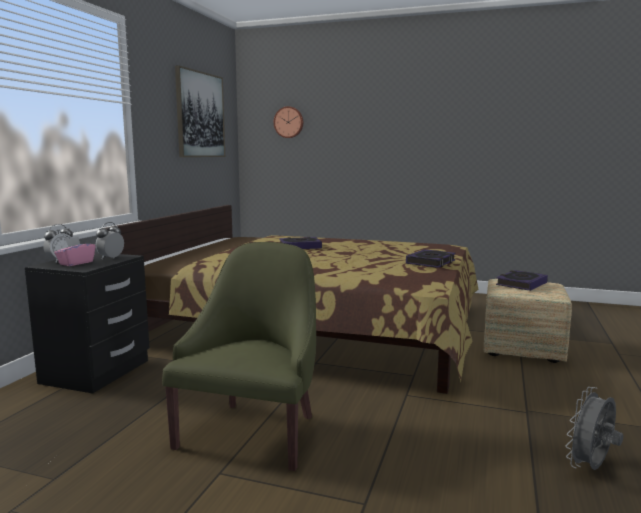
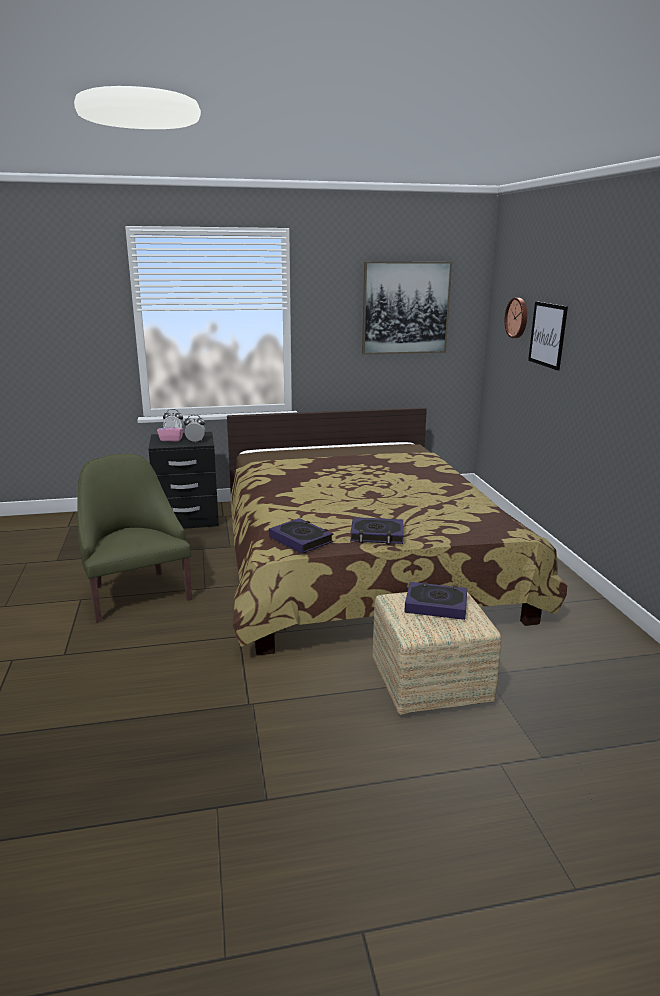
camera: 60 degrees right, 10 degrees up
(253, 431) = (136, 593): green armchair -> green armchair turned 105 degrees counterclockwise
(300, 247) = (375, 474): book -> book (301, 540)
(335, 129) = (547, 335): none -> picture
(591, 468) = (155, 748): grey fan -> none

